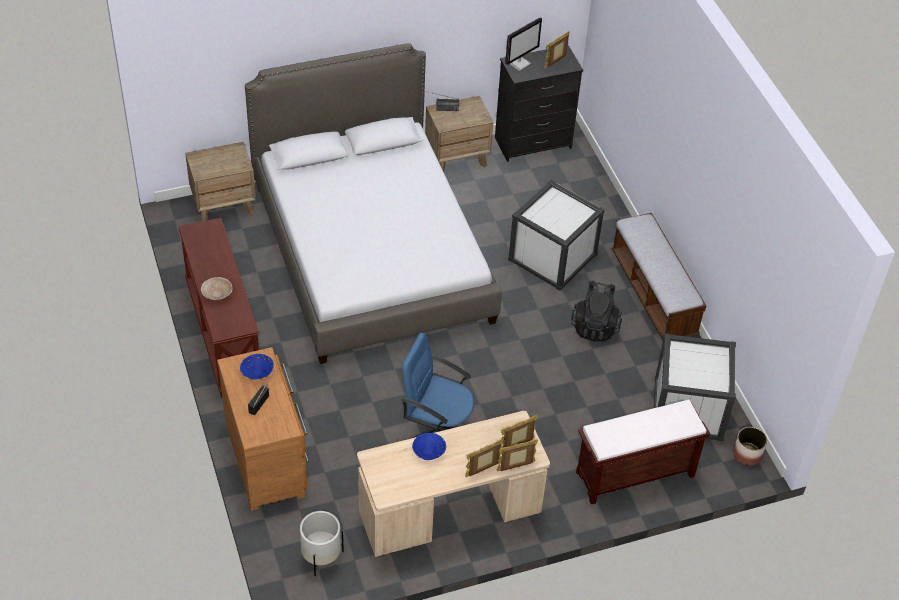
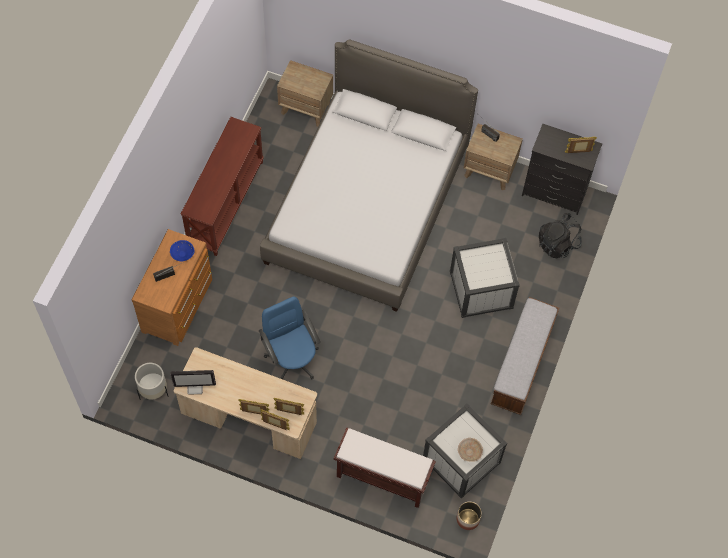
camera: 40 degrees right, 15 degrees up
(216, 294) = (210, 181): beige bowl -> beige bowl (469, 451)
(429, 451) = (235, 377): blue bowl -> none
(519, 63) = (552, 136): monitor -> monitor (195, 387)
(595, 326) = (459, 359): black backpack -> black backpack (558, 244)

